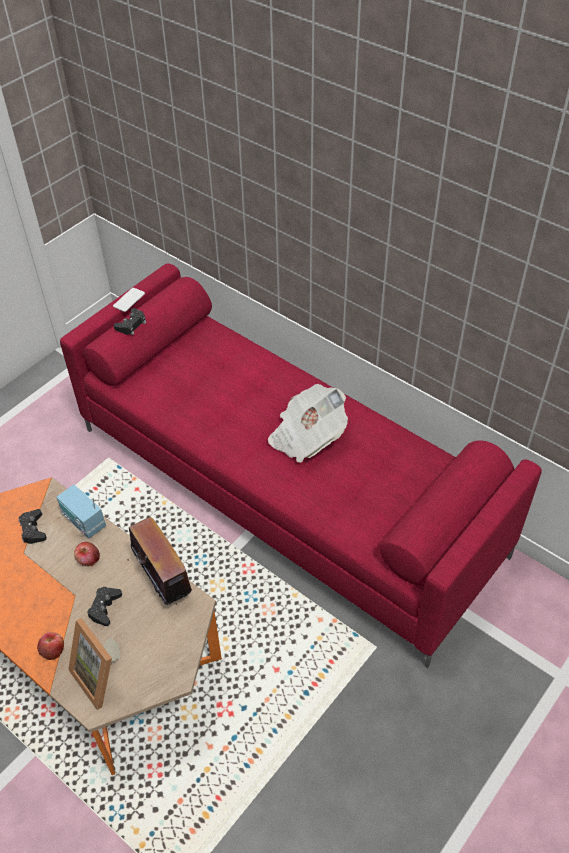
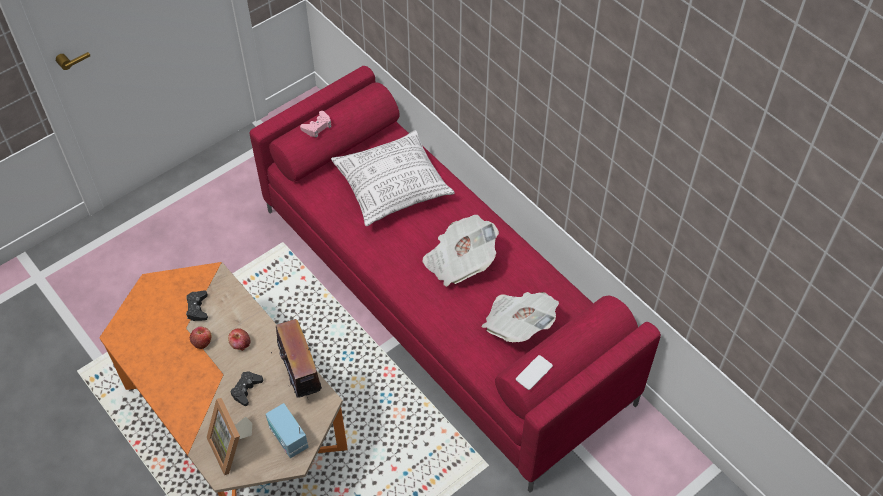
camera: 10 degrees right, 5 degrees up
(53, 651) = (197, 419): apple -> apple (202, 342)
(84, 521) = (242, 308): radio -> radio (288, 438)
(129, 300) = (320, 100): phone -> phone (534, 373)
(131, 325) = (317, 127): black game controller -> pink game controller
(219, 376) = (392, 187): none -> pillow
(385, 488) = (518, 324): none -> newspaper

